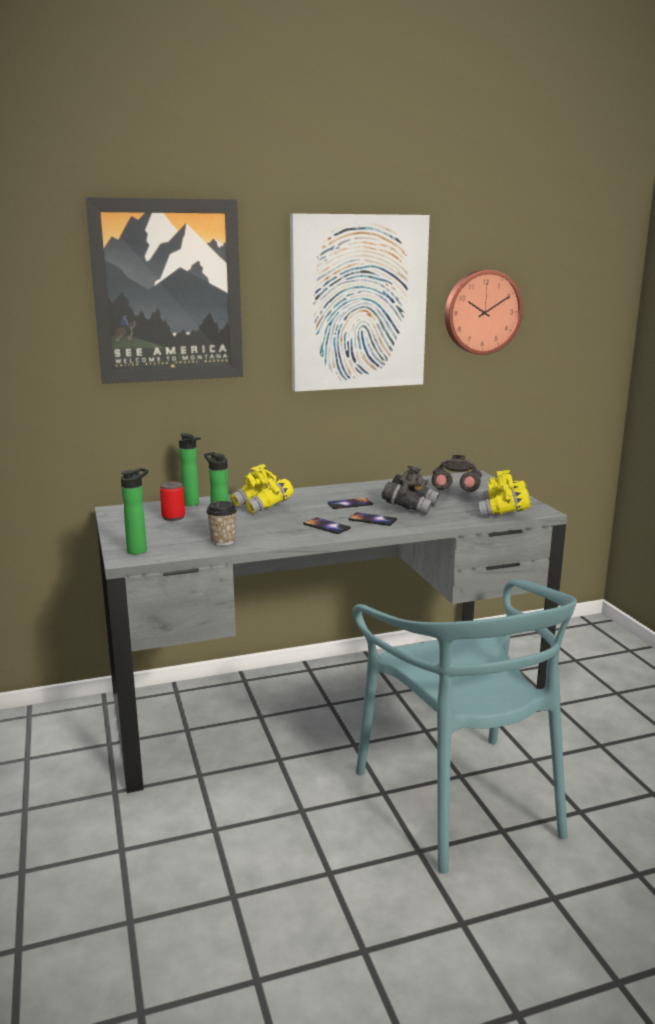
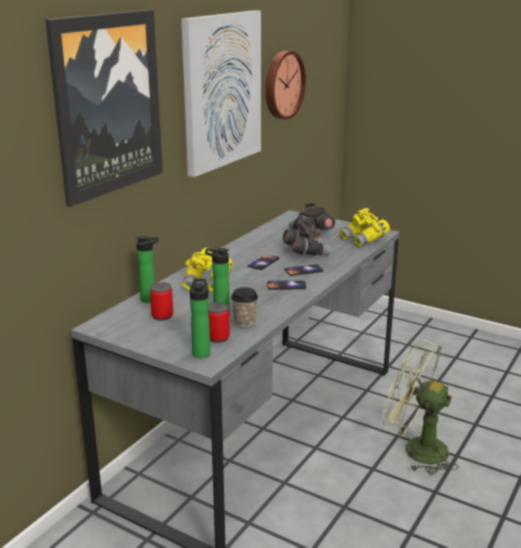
camera: 40 degrees left, 5 degrees up
(176, 545) = (218, 337): none -> can
(460, 799) = (415, 449): turquoise chair -> green fan

